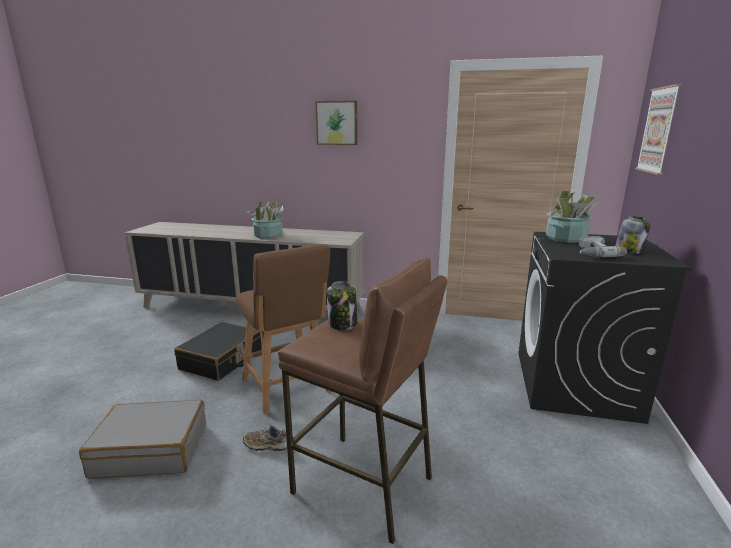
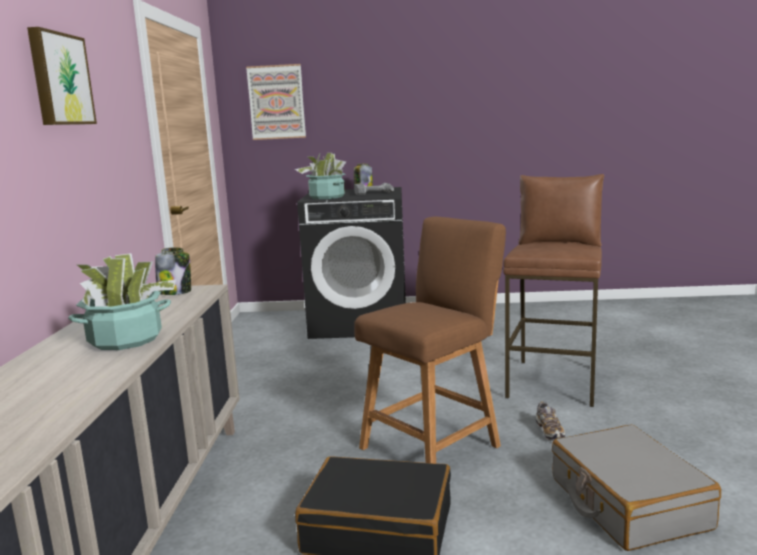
camera: 100 degrees left, 5 degrees down
(343, 324) = (534, 250): jar -> jar (175, 292)

